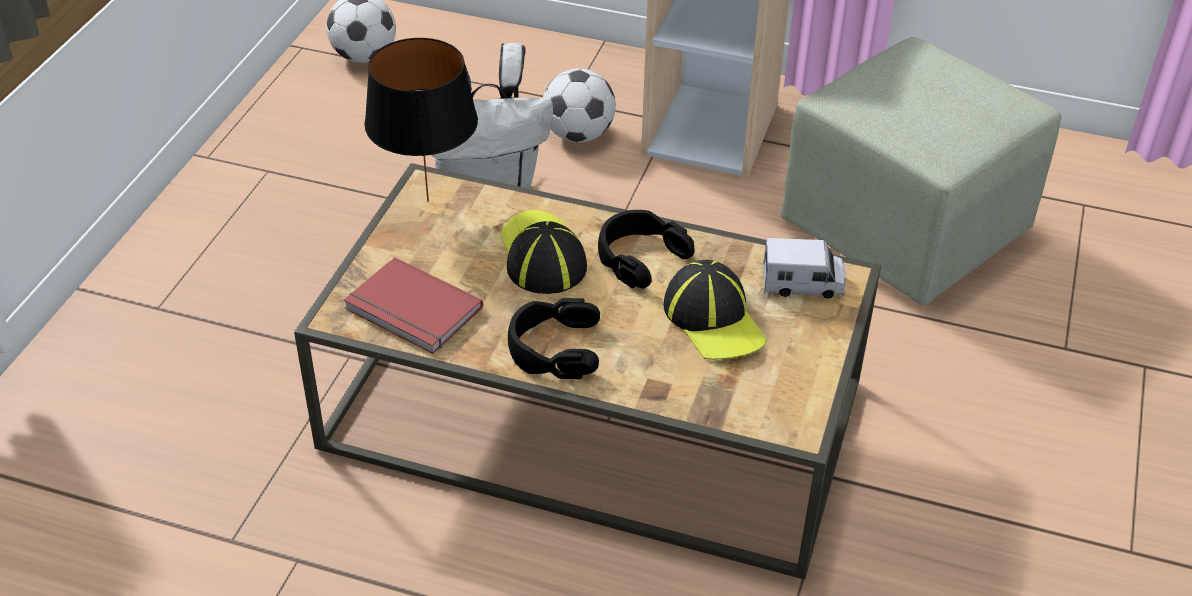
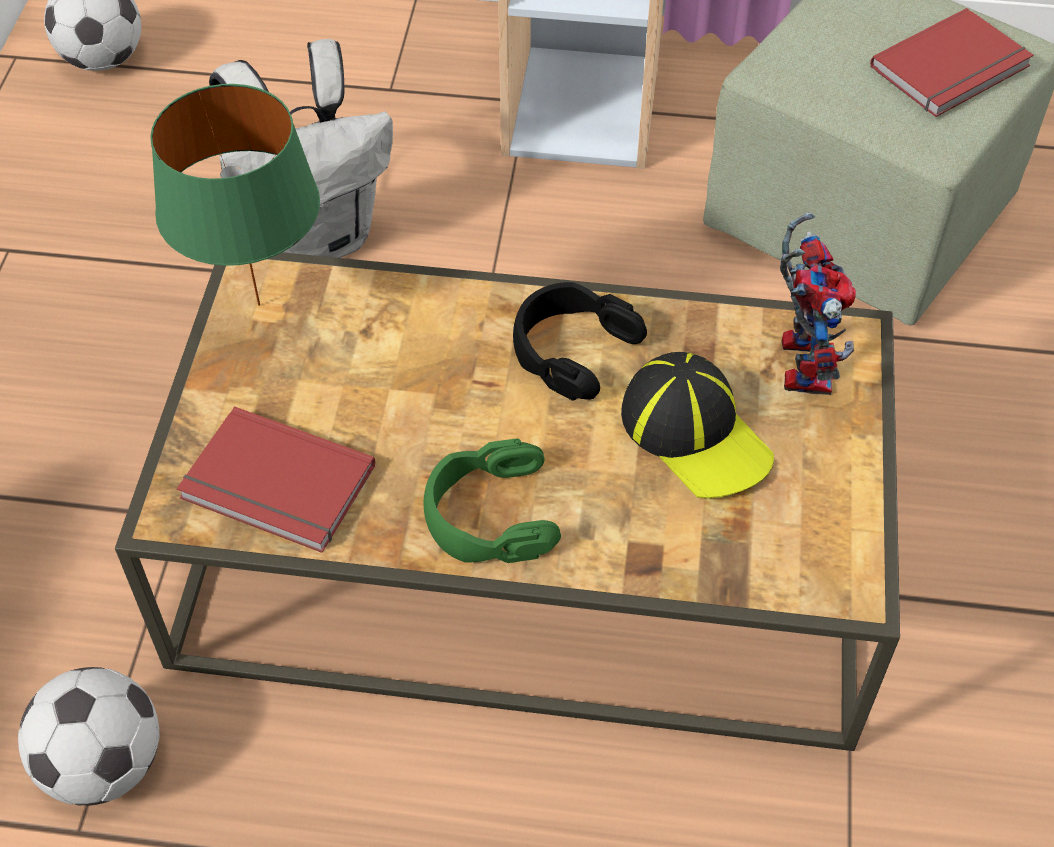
camera: 10 degrees left, 10 degrees up
(428, 202) = (259, 306): black table lamp -> green table lamp
(541, 256) = (437, 368): cap -> none
(553, 348) = (488, 515): black headphones -> green headphones
(578, 135) = (414, 138): football -> football (104, 764)
(802, 284) = (798, 358): toy truck -> toy robot
(969, 113) = (953, 69): none -> red book

